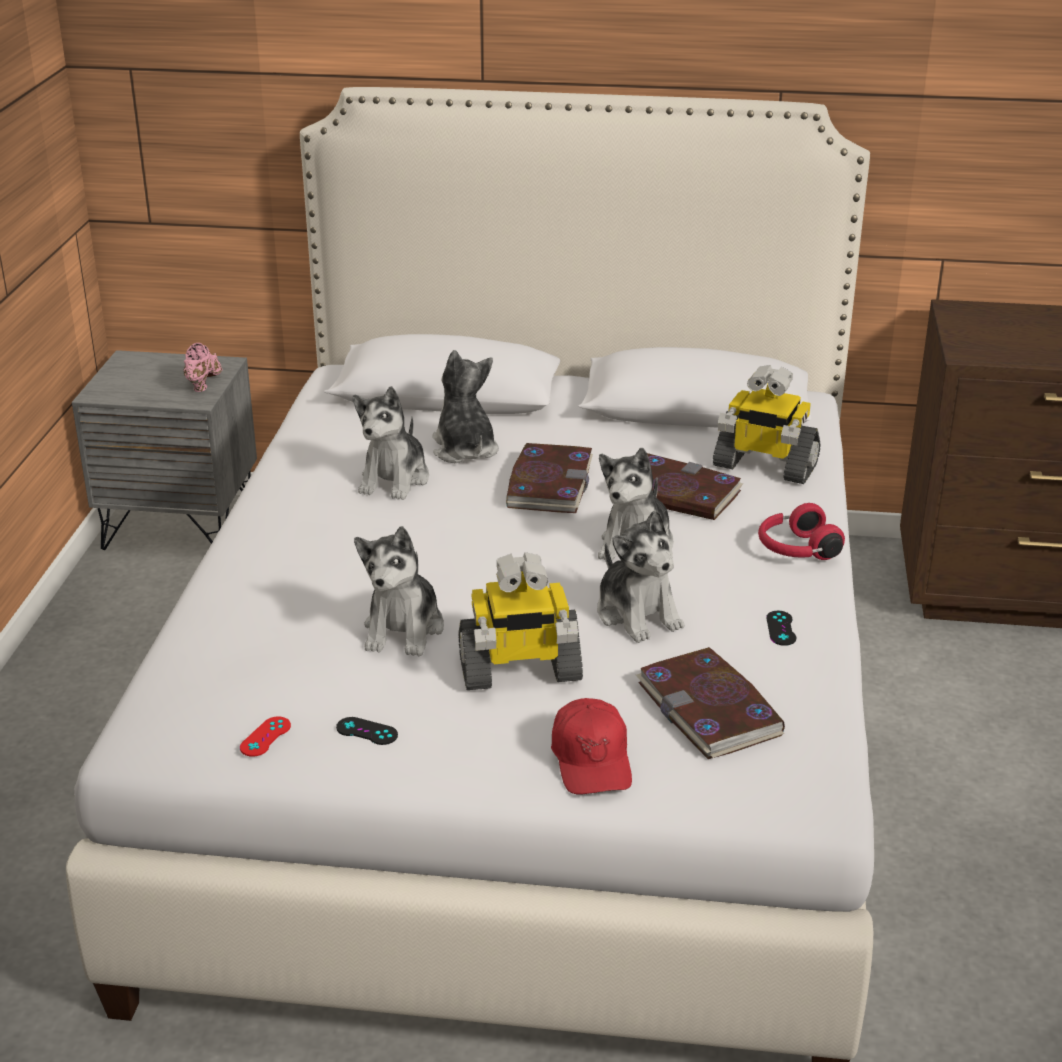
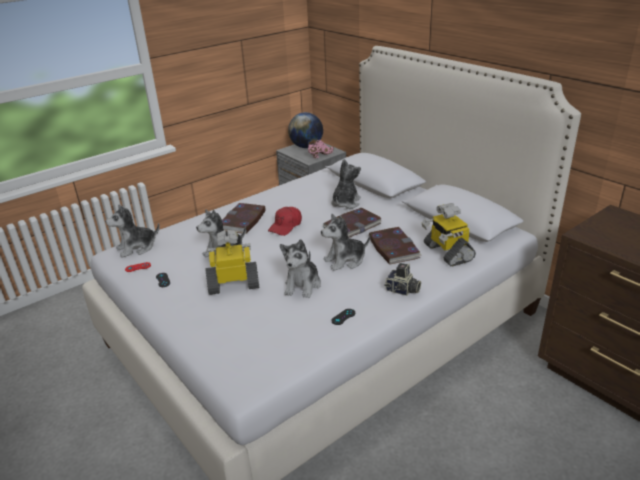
camera: 45 degrees right, 0 degrees up
(137, 373) = (306, 146): none -> globe
(395, 479) = (306, 204): plush toy -> plush toy (137, 248)
(519, 670) = (234, 284): toy robot -> toy robot turned 135 degrees clockwise
(592, 760) = (202, 326): red cap -> red cap (286, 226)
(710, 709) = (267, 331): book -> book (243, 221)
(796, 550) = (402, 290): red headphones -> camera

